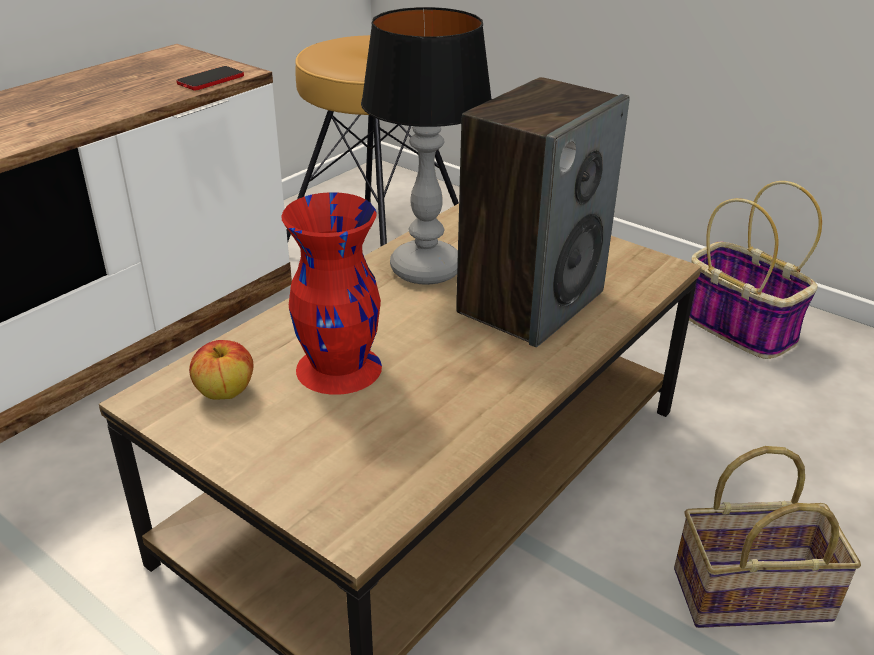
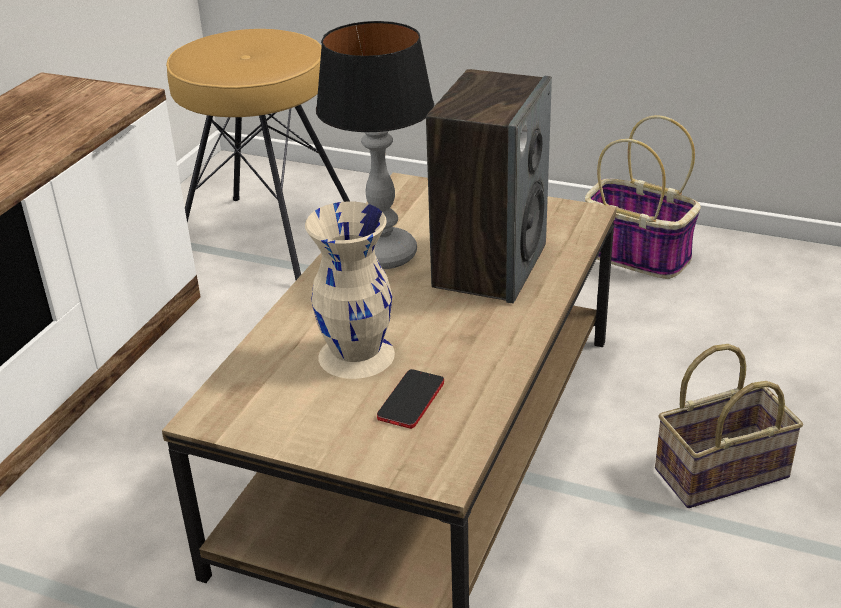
camera: 15 degrees left, 0 degrees up
(211, 80) = (110, 108): phone -> phone (411, 400)
(225, 392) = (270, 396): apple -> none
(339, 369) = (357, 356): red vase -> beige vase

